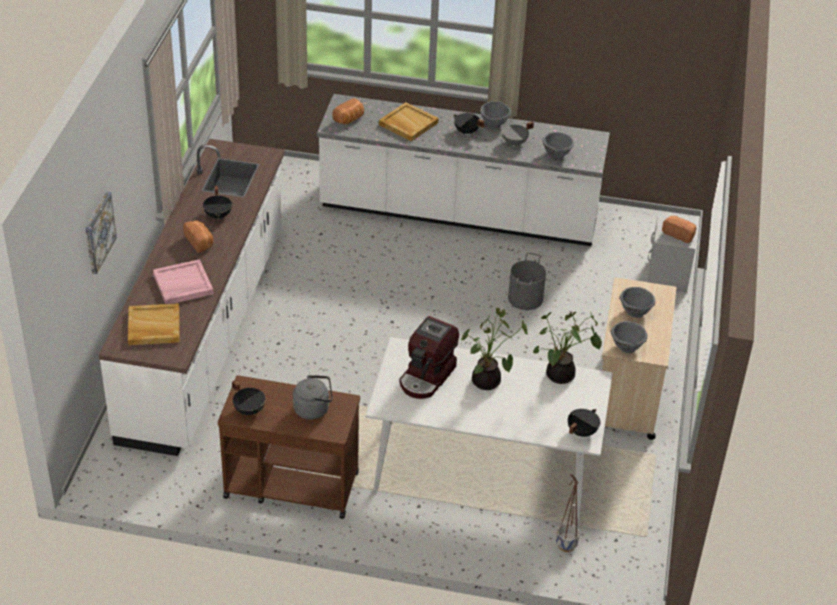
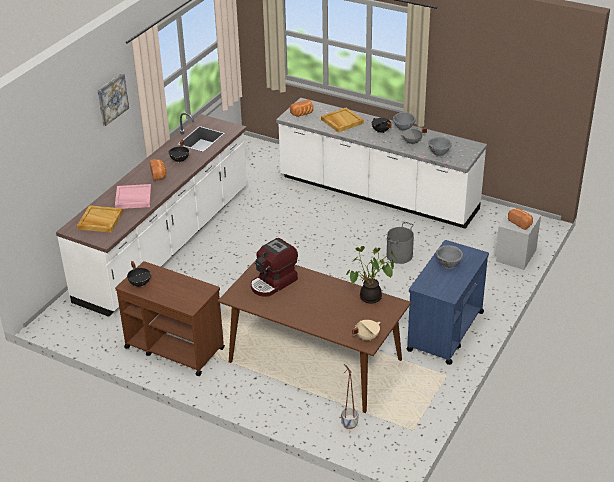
camera: 20 degrees right, 5 degrees down
(98, 232) = (73, 150): picture -> picture (112, 99)
(313, 409) = (183, 290): grey kettle -> none
(485, 466) = (315, 360): white dining table -> brown dining table
(488, 383) = (315, 294): potted plant -> none
(581, 431) = (366, 337): black cooking pot -> beige cooking pot
(626, 347) = (430, 286): grey bowl -> none
(627, 395) = (445, 331): beige cart -> blue cart

